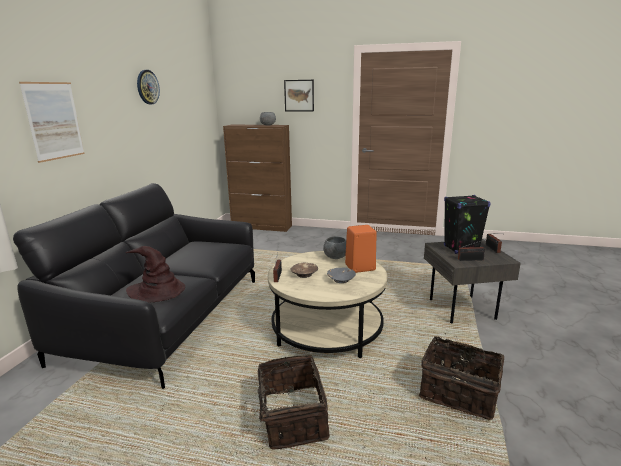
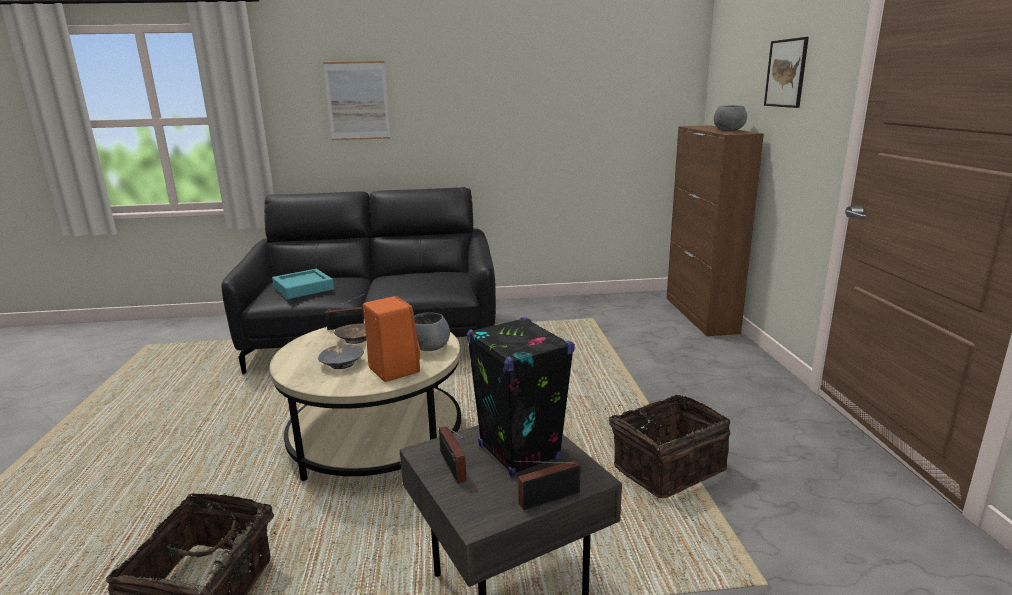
camera: 70 degrees right, 0 degrees up
(147, 87) = (518, 63): wall clock -> none
(157, 291) = (303, 288): brown hat -> turquoise tray
(291, 418) = (182, 453): basket -> basket (666, 467)

